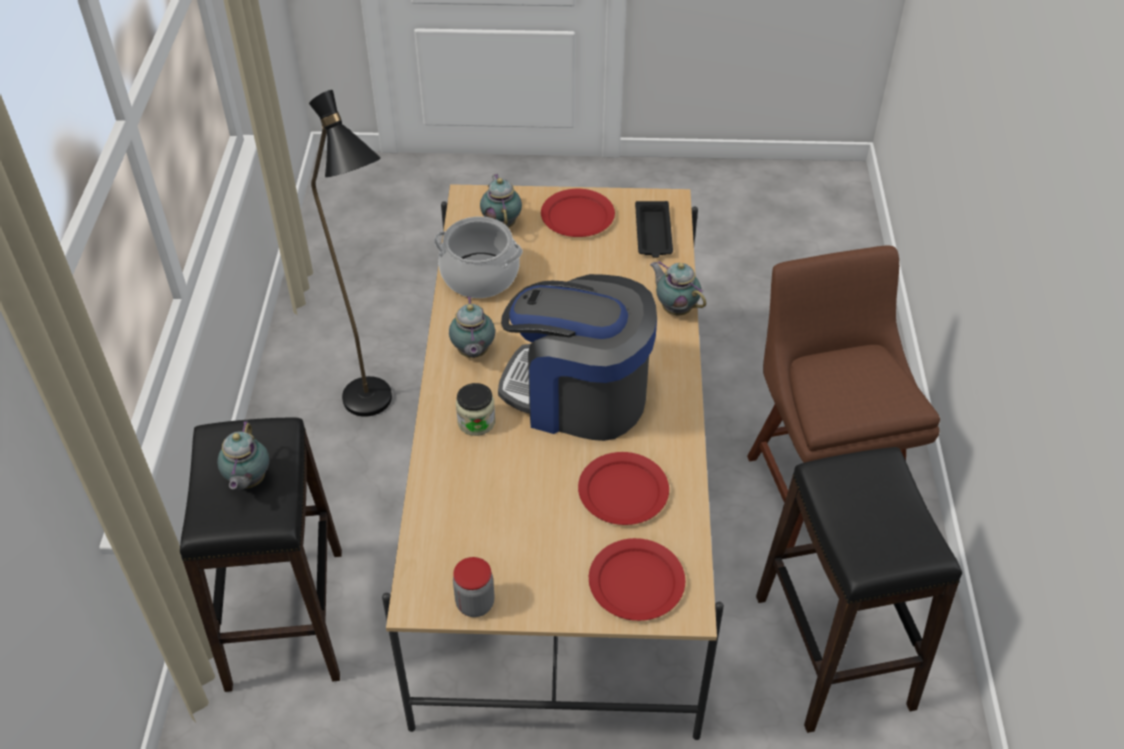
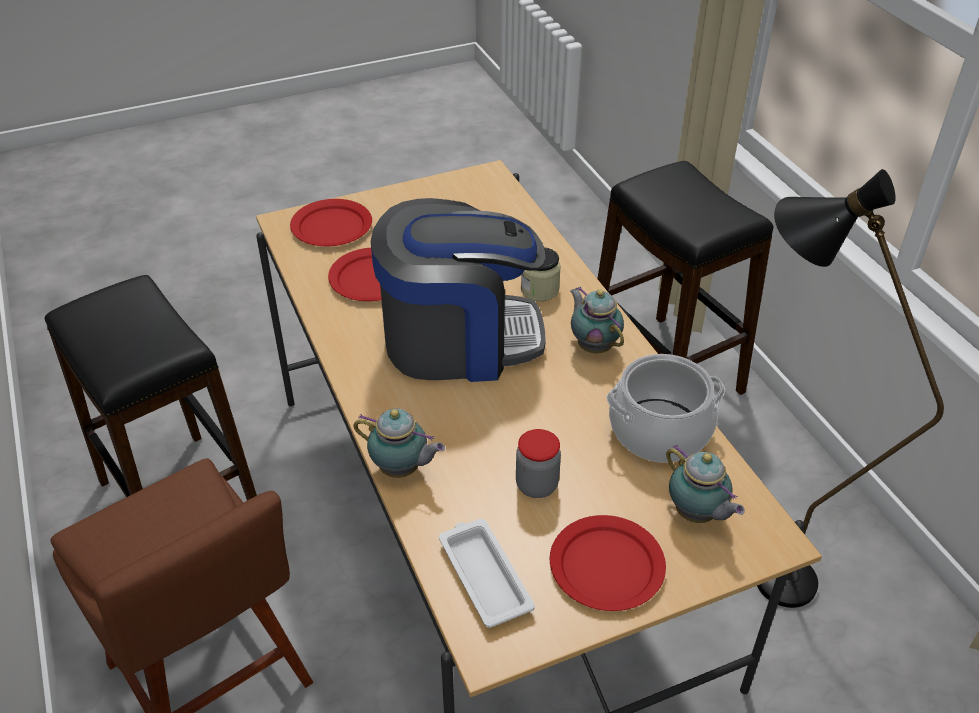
camera: 155 degrees right, 5 degrees down
(248, 482) = (683, 199): teapot -> none
(475, 603) = (447, 184): jar -> jar (536, 485)
(653, 234) = (484, 575): black tray -> white tray

